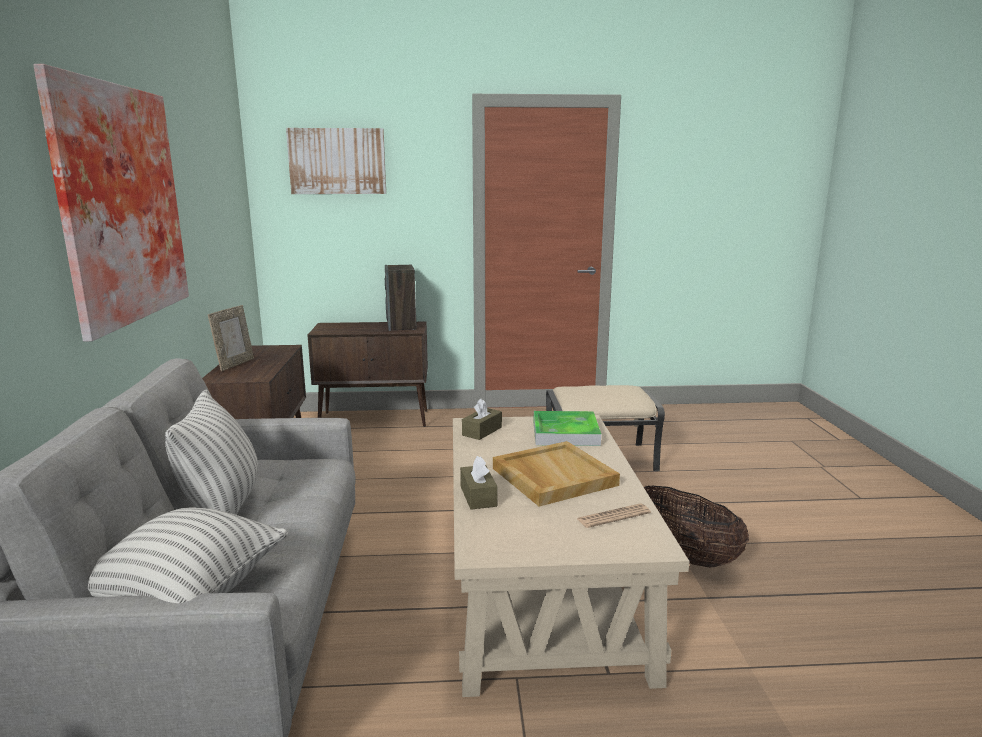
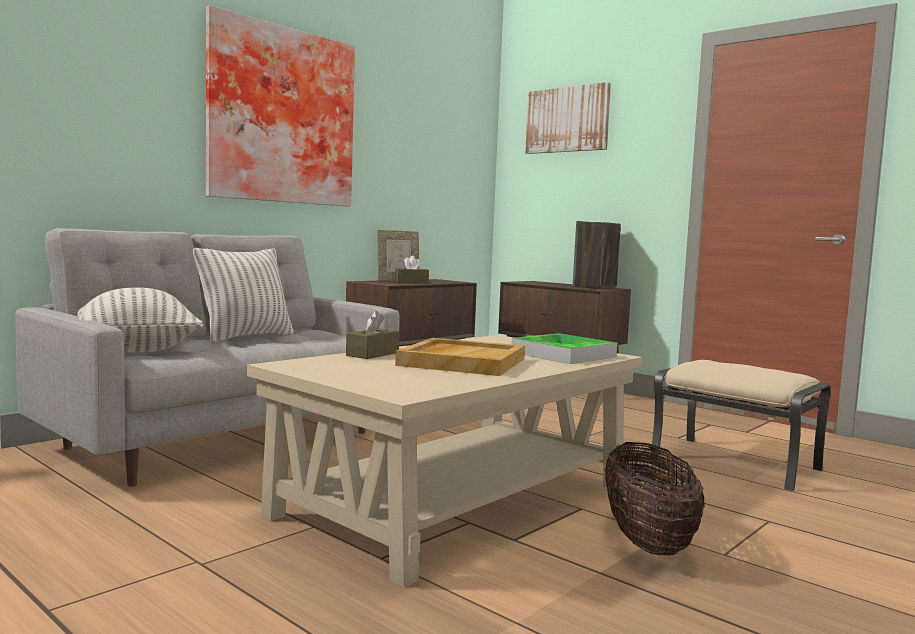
camera: 45 degrees right, 10 degrees down
(482, 431) = (493, 341): brown tissue box -> brown tissue box (411, 282)
(613, 516) = (430, 381): newspaper -> none

